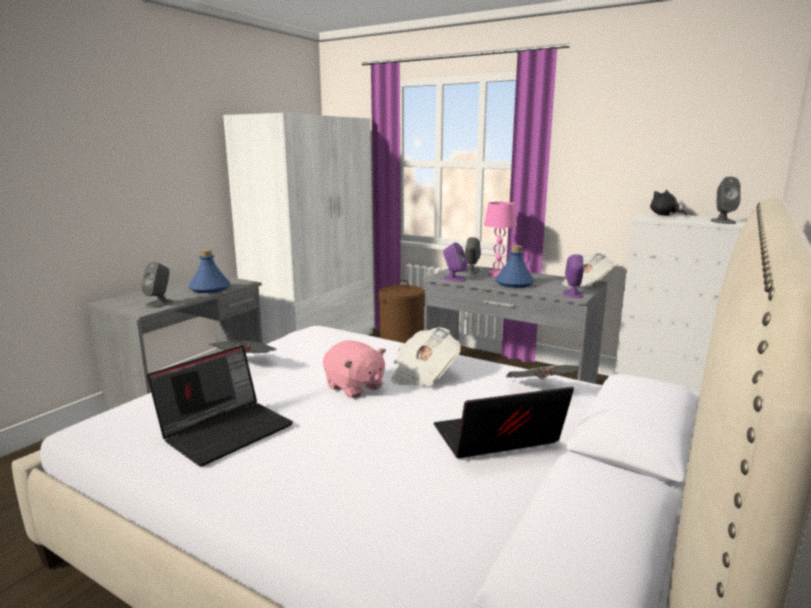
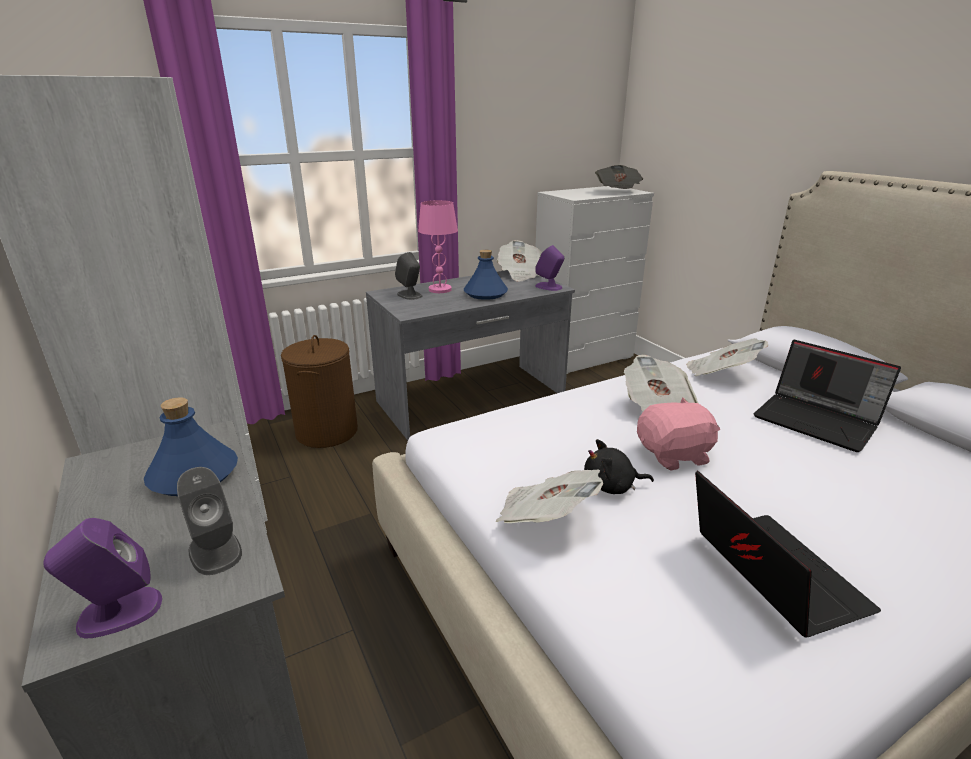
camera: 60 degrees left, 10 degrees up
(454, 279) = (428, 309): purple speaker -> purple speaker (118, 612)
(496, 440) = (818, 420): laptop -> laptop turned 60 degrees counterclockwise
(665, 215) = (566, 192): black plush toy -> black plush toy (612, 486)
(723, 221) = (618, 191): grey speaker -> newspaper

